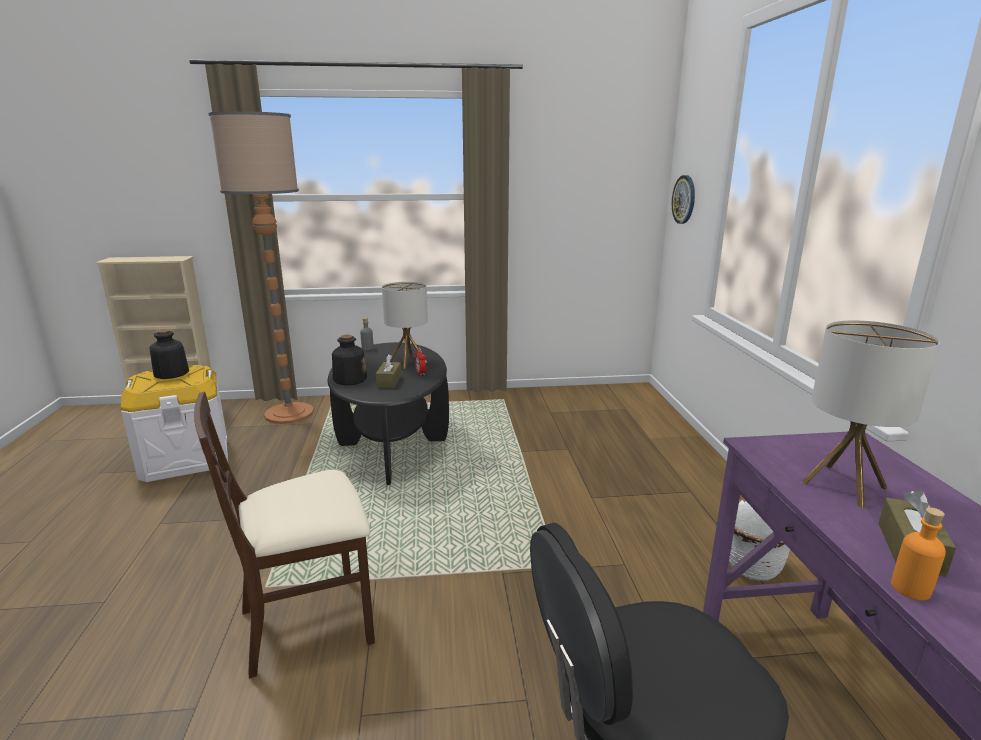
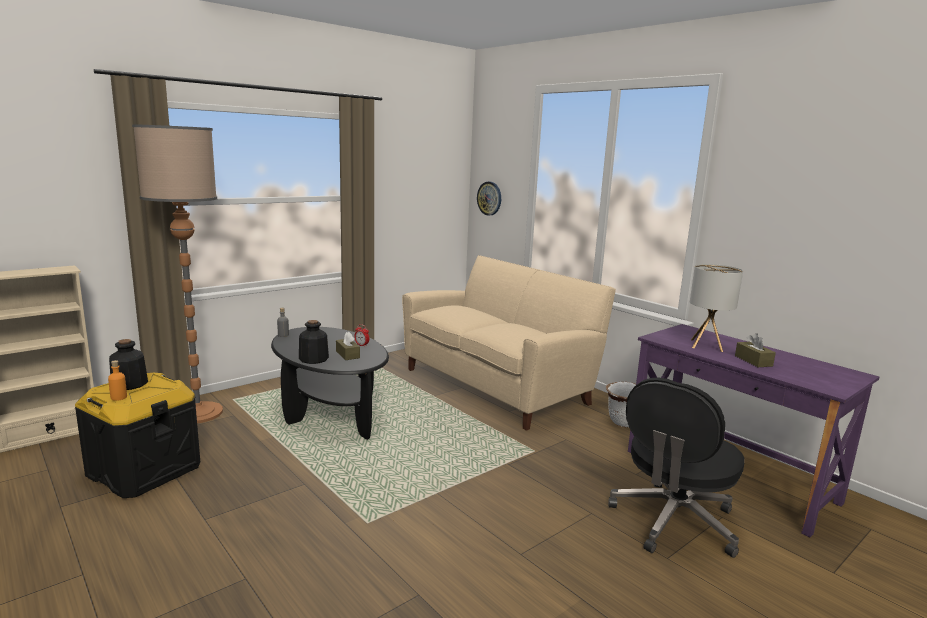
camera: 35 degrees left, 5 degrees down
(185, 458) = (144, 470): white storage box -> black storage box
(308, 622) = (426, 528): beige chair -> none
(408, 361) = (337, 339): table lamp -> none
(617, 457) = (497, 385): none -> beige sofa
(910, 588) = (769, 372): orange bottle -> orange bottle (119, 397)

